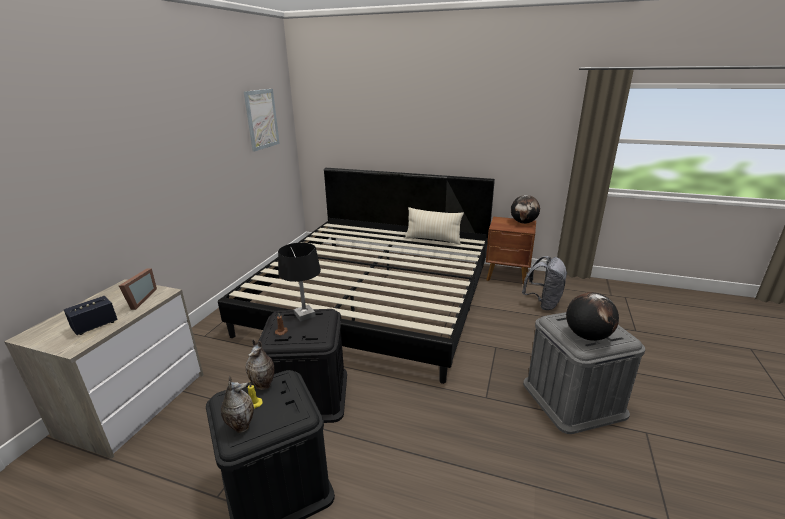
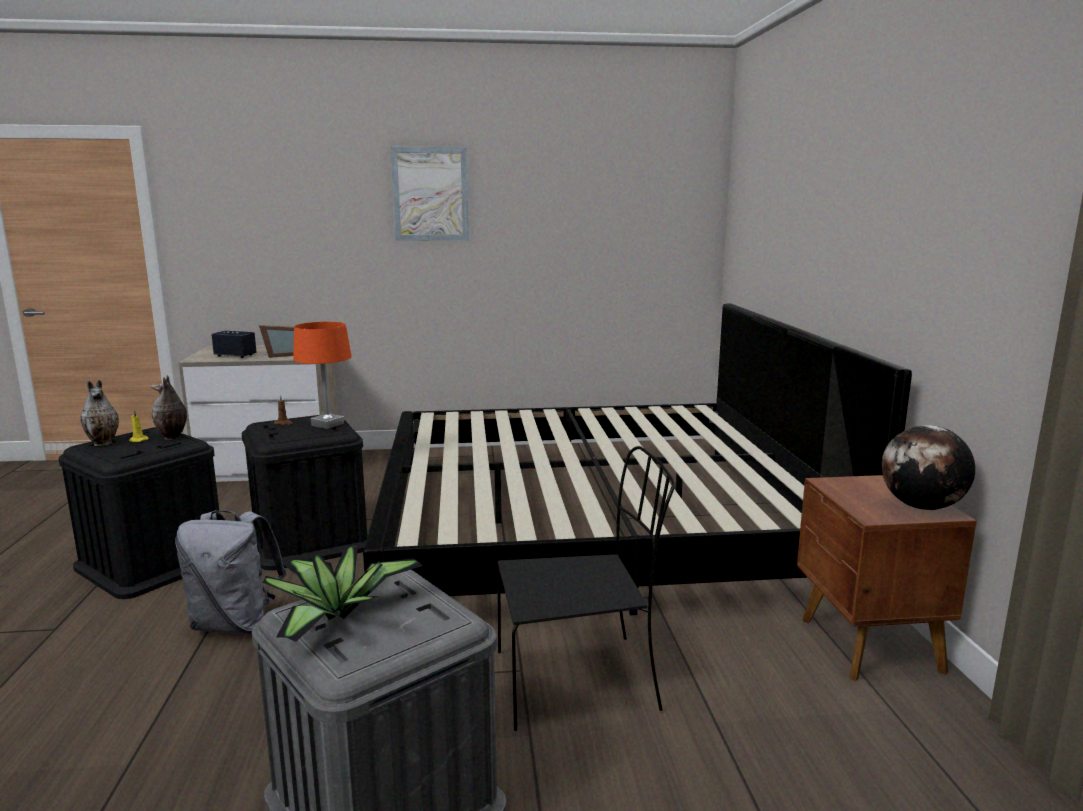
camera: 65 degrees right, 10 degrees down
(262, 119) = (631, 205): picture -> picture (430, 194)
(304, 315) = (328, 424): black table lamp -> orange table lamp
(433, 240) = (767, 480): beige pillow -> none
(507, 335) = (580, 680): none -> black chair
(543, 303) = (786, 719): grey backpack -> grey backpack (236, 624)
(587, 336) = (336, 614): globe -> potted plant

